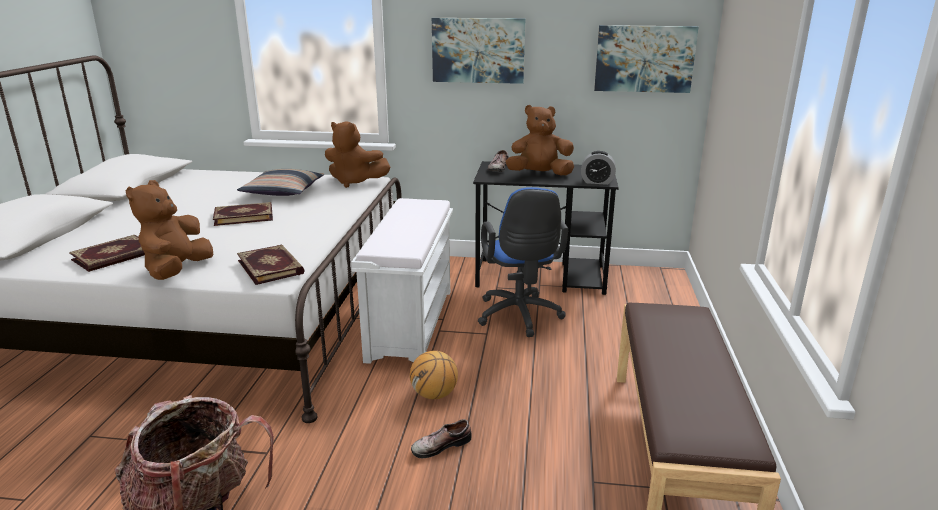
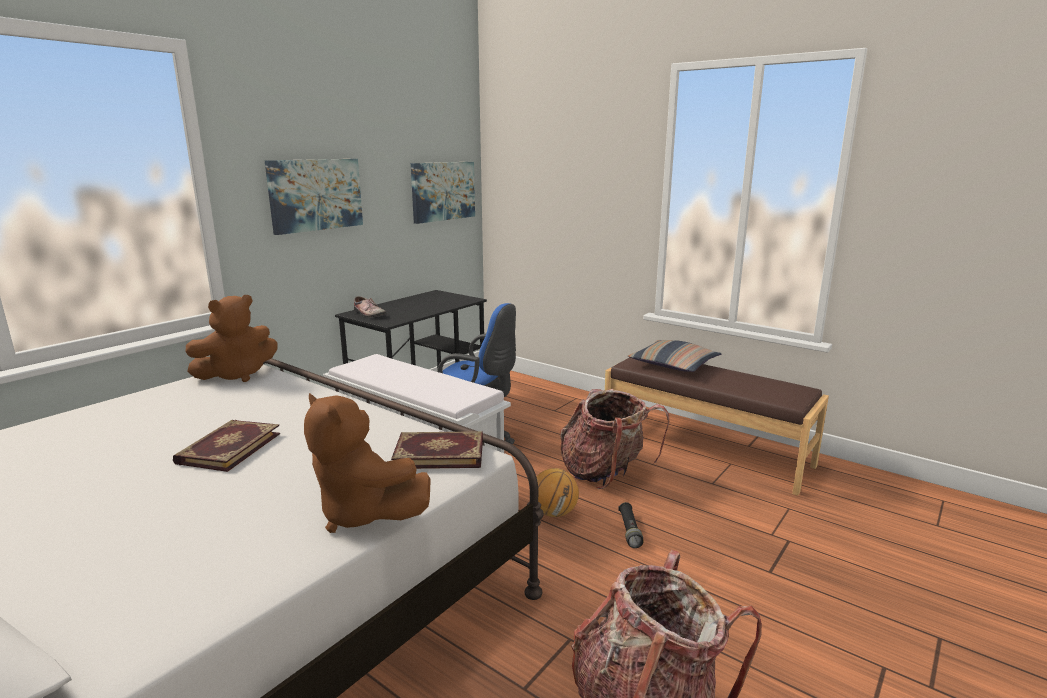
camera: 60 degrees left, 5 degrees down
(114, 256) = (219, 562): book -> none
(283, 191) = (182, 413): pillow -> pillow (673, 365)
(440, 445) = (629, 531): shoe -> black flashlight
(535, 403) = (605, 473): none -> backpack
(539, 174) = (415, 308): brown plush toy -> none
(597, 182) = (465, 300): alarm clock -> none

